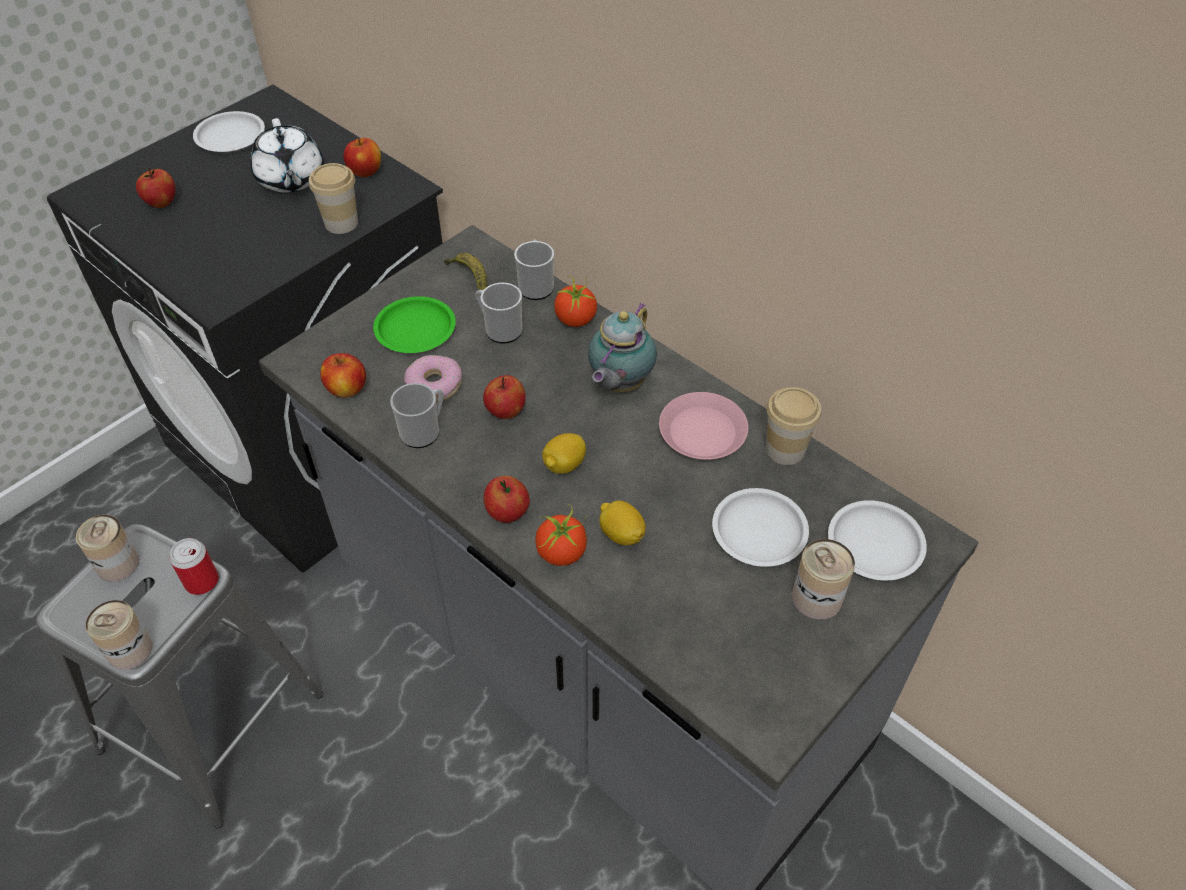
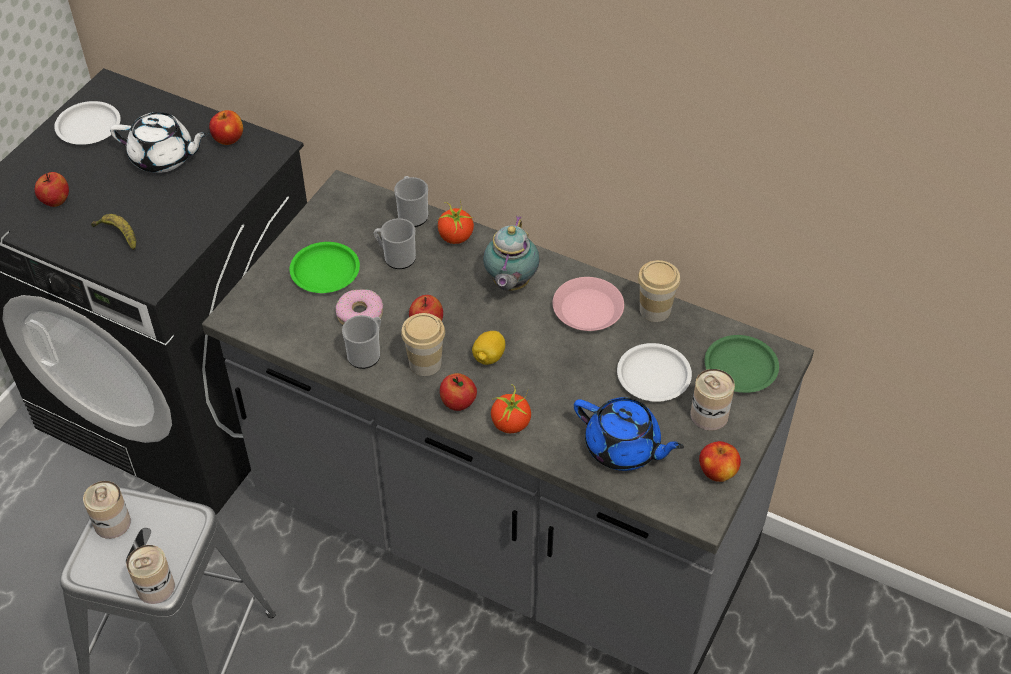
camera: 15 degrees left, 0 degrees up
(202, 581) = (193, 520): can -> none
(291, 179) = (164, 158): white teapot -> white teapot turned 45 degrees counterclockwise
(341, 223) = (227, 190): cup -> cup (425, 363)
(347, 389) = (289, 333): apple -> apple (717, 472)
(470, 278) = (353, 218): banana -> banana (118, 235)
(621, 534) = (551, 400): lemon -> none
(692, 616) = (623, 448): none -> blue teapot
(874, 545) = (740, 368): white plate -> green plate

